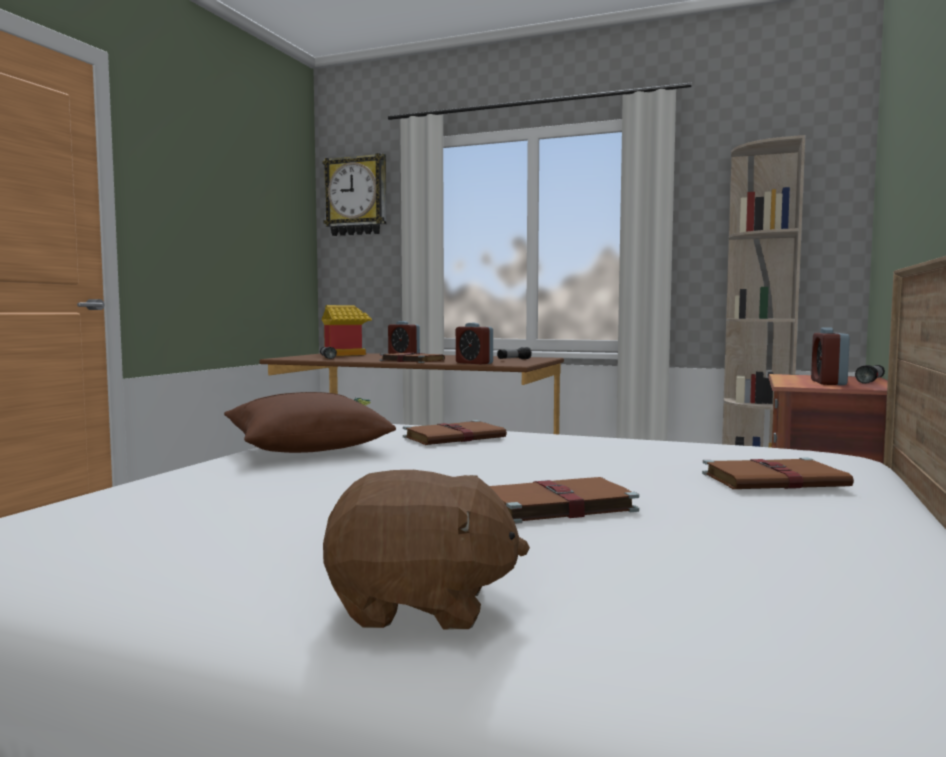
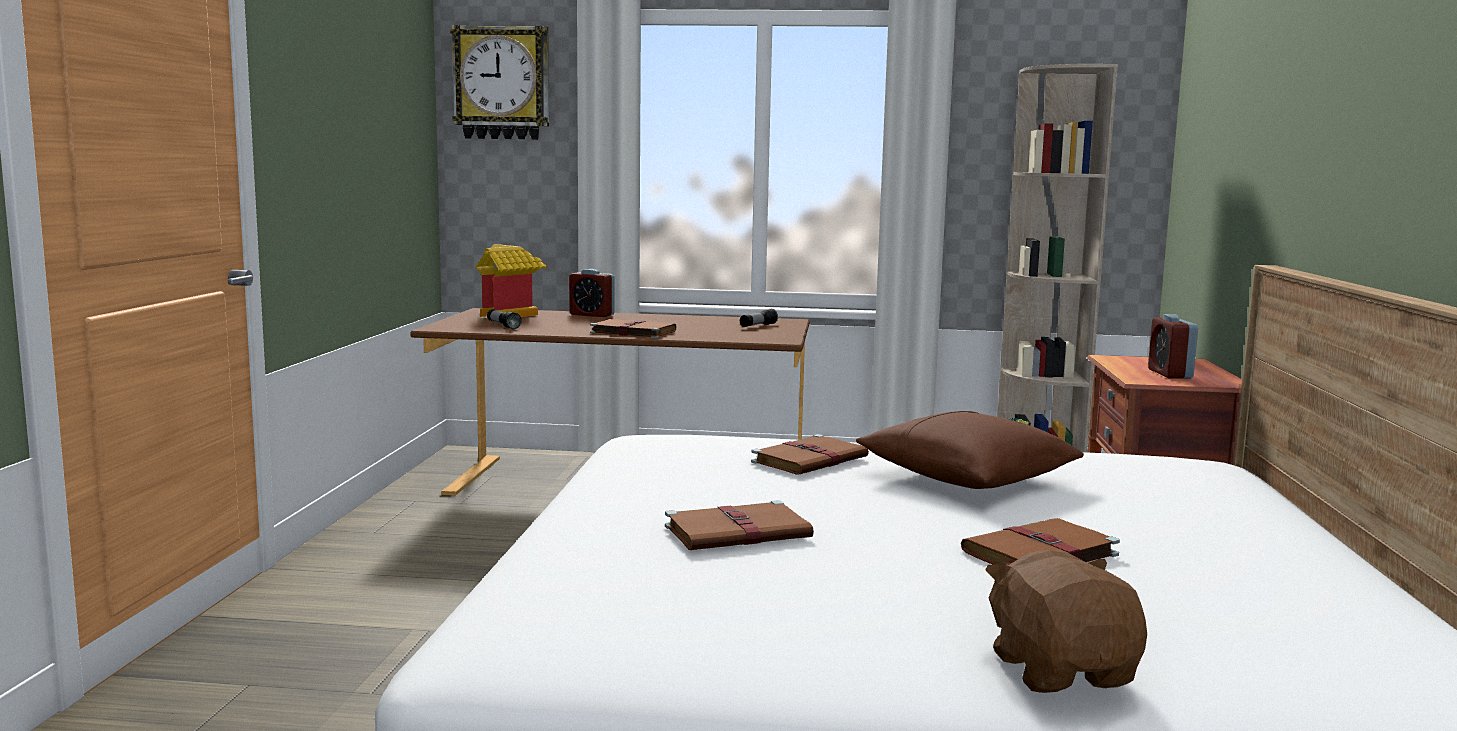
camera: 15 degrees left, 5 degrees up
(306, 448) = (666, 487): brown pillow -> brown pillow (967, 478)
(420, 606) = (1062, 671): brown plush toy -> brown plush toy turned 90 degrees counterclockwise
(474, 363) = (724, 337): alarm clock -> none
(776, 480) = (1194, 506): brown book -> brown book (740, 532)
(871, 381) = (1207, 369): flashlight -> none

